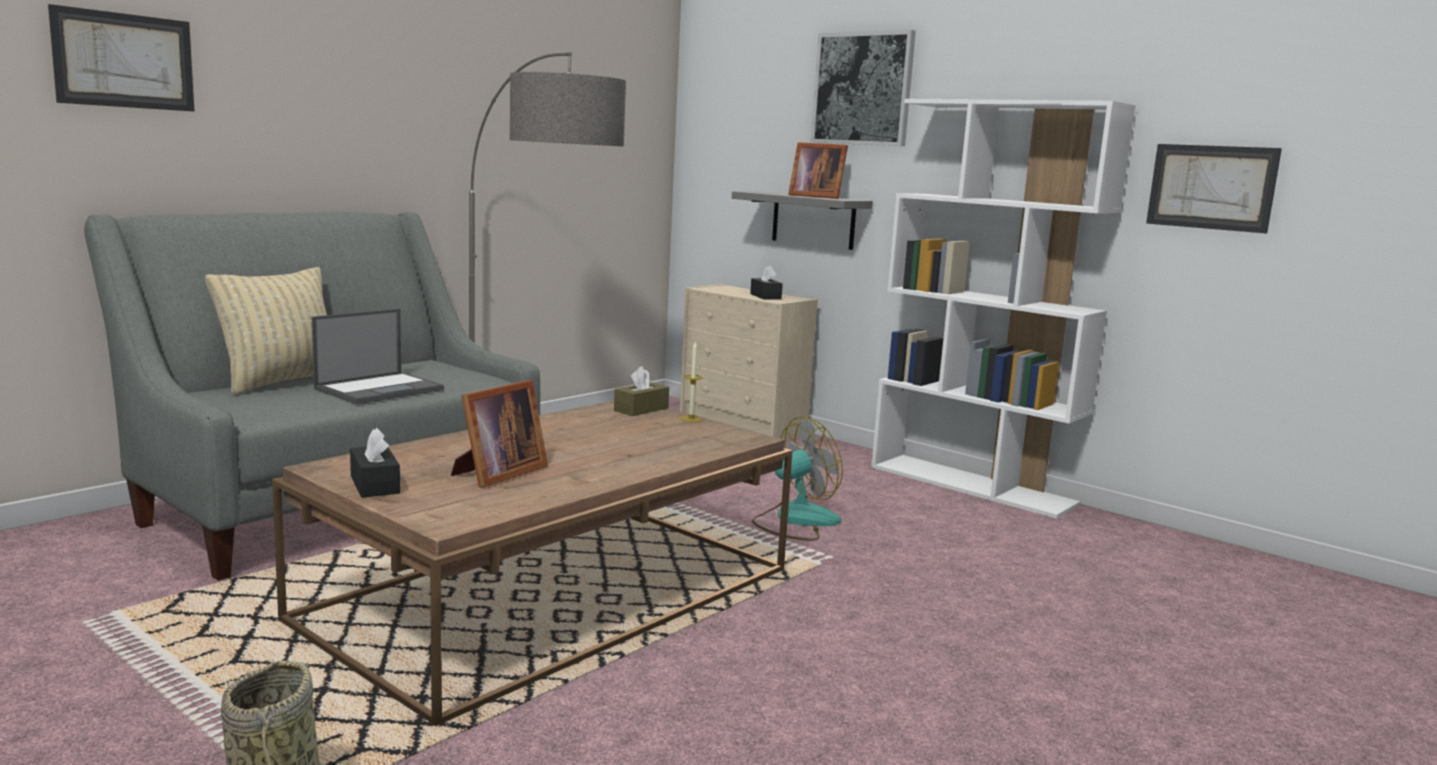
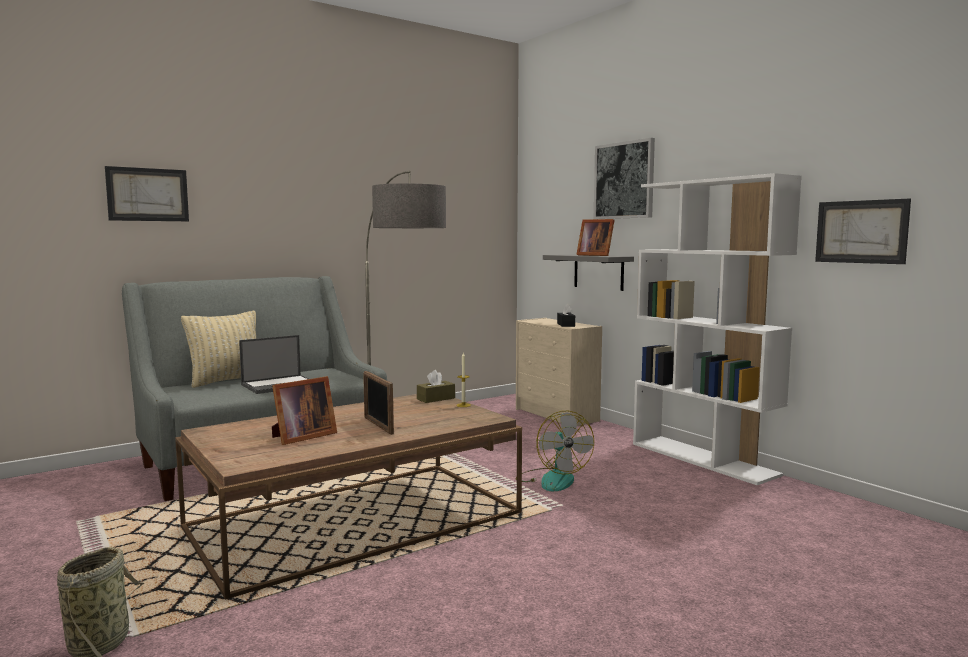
camera: 15 degrees right, 5 degrees down
(374, 485) = (221, 441): black tissue box -> none
(597, 453) = (378, 425): none -> picture frame
(795, 521) = (552, 479): fan -> fan turned 90 degrees clockwise

